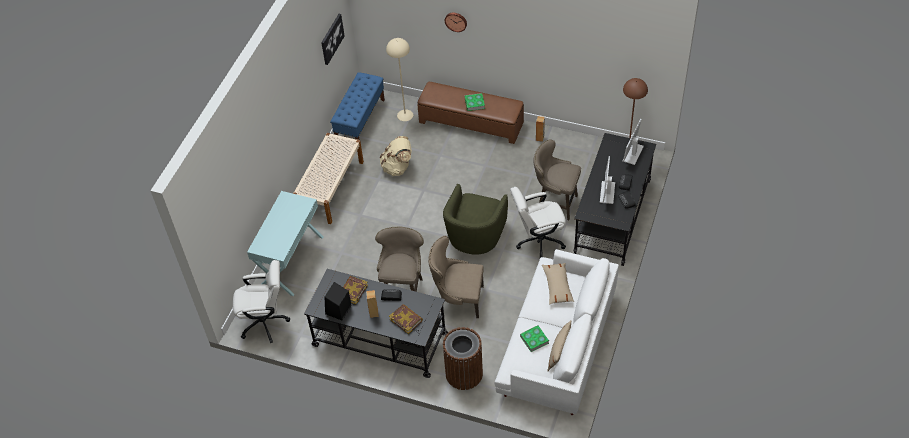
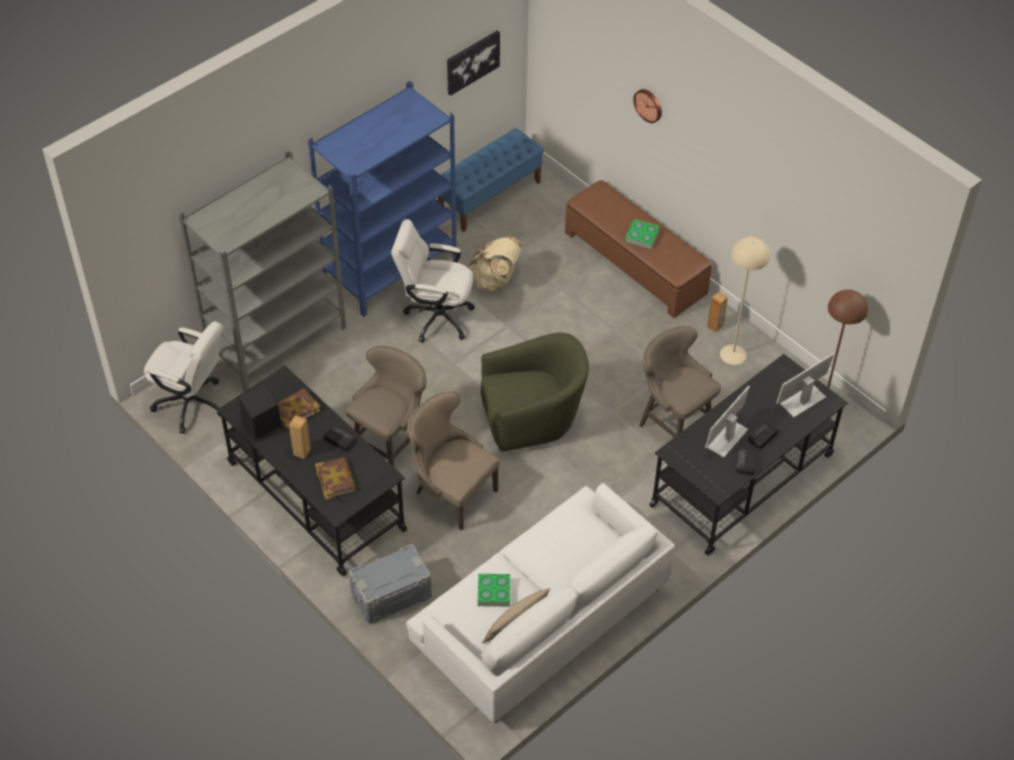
camera: 25 degrees right, 0 degrees up
(291, 261) = (277, 340): turquoise desk -> grey bookcase
(330, 188) = (390, 268): beige bench -> blue bookcase
(405, 115) = (553, 215): beige floor lamp -> beige floor lamp (733, 355)
(464, 374) = (391, 594): brown trash can -> grey storage box
(474, 237) = (532, 419): green armchair -> green armchair turned 150 degrees counterclockwise
(537, 243) = (611, 468): white office chair -> white office chair (435, 318)
(557, 286) = (576, 535): beige pillow -> none

